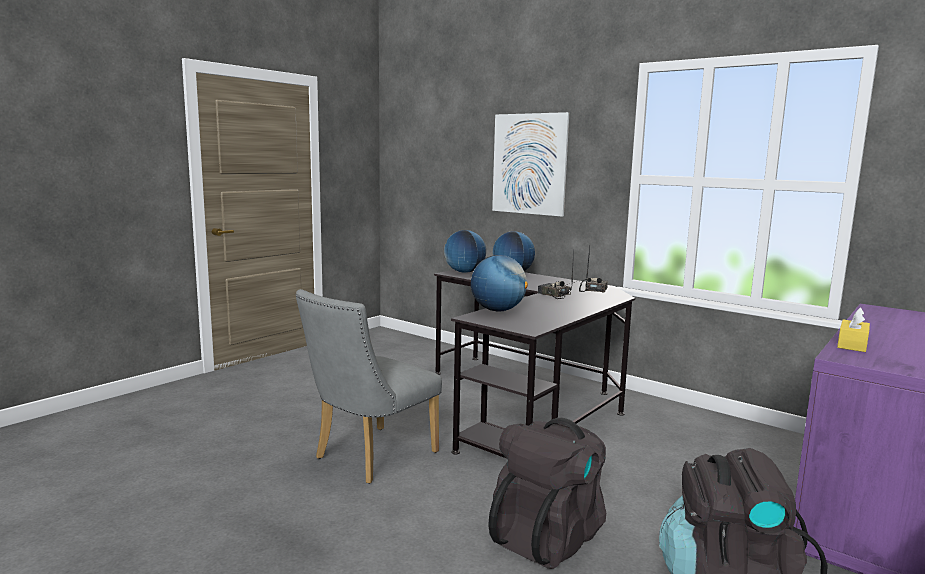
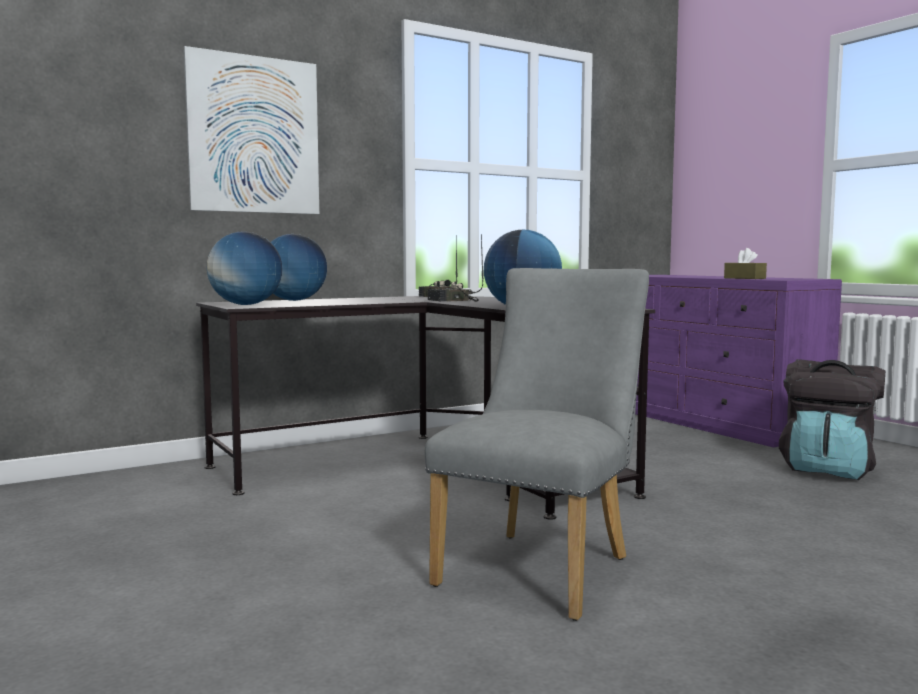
camera: 70 degrees left, 5 degrees down
(369, 457) = (542, 567): grey chair -> grey chair turned 120 degrees counterclockwise
(548, 537) = (768, 506): black backpack -> none
(852, 344) = (744, 278): yellow tissue box -> brown tissue box

